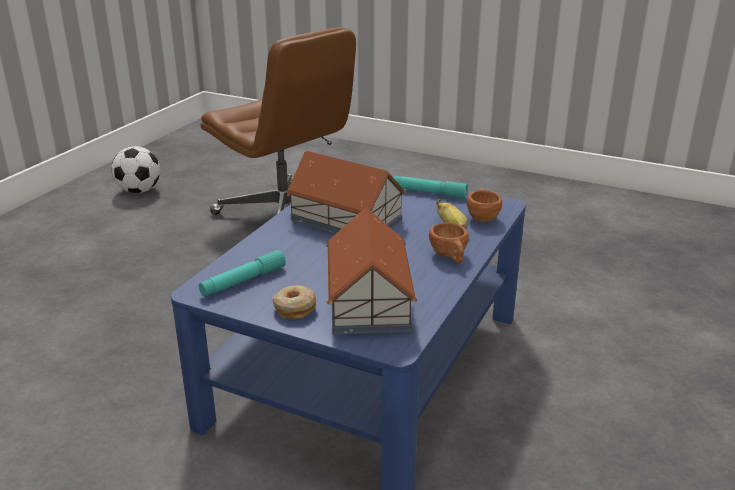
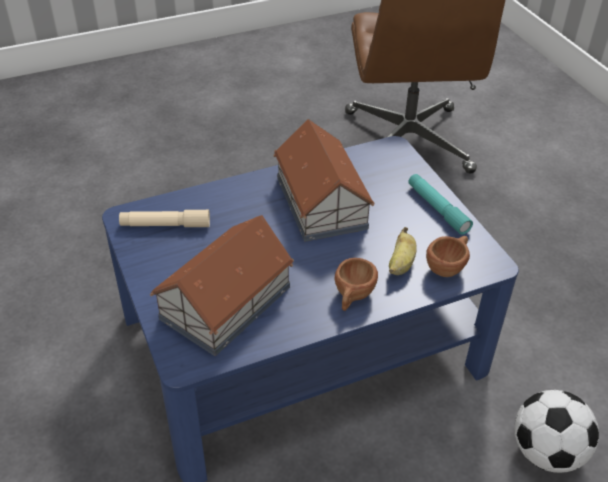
camera: 40 degrees right, 15 degrees up
(139, 191) = (315, 59): football -> football (547, 452)
(243, 281) = (165, 225): turquoise flashlight -> beige flashlight
(294, 308) = (166, 275): donut -> none

